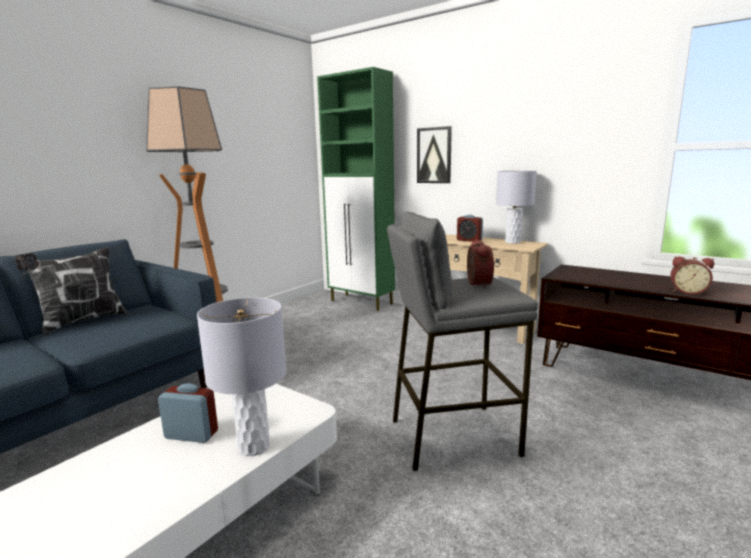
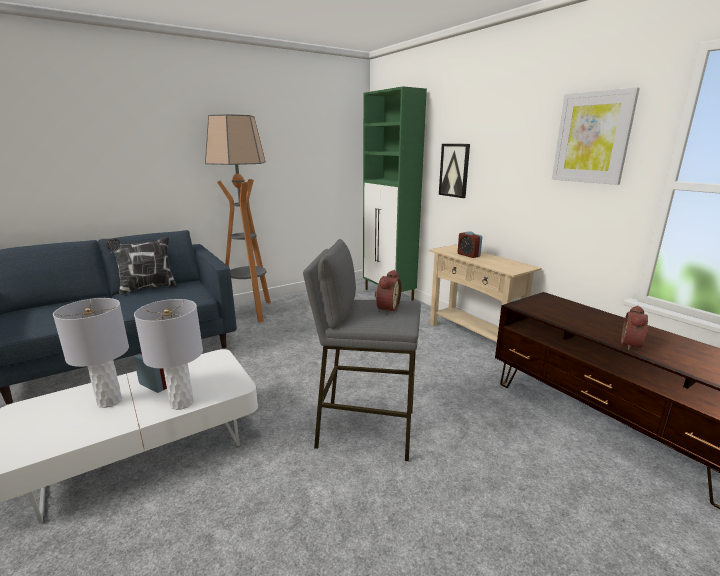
camera: 20 degrees right, 5 degrees up
(513, 242) = (507, 262): grey table lamp -> grey table lamp (110, 401)
(589, 110) = (592, 138): none -> picture
(687, 291) = (633, 345): alarm clock -> alarm clock turned 75 degrees clockwise

